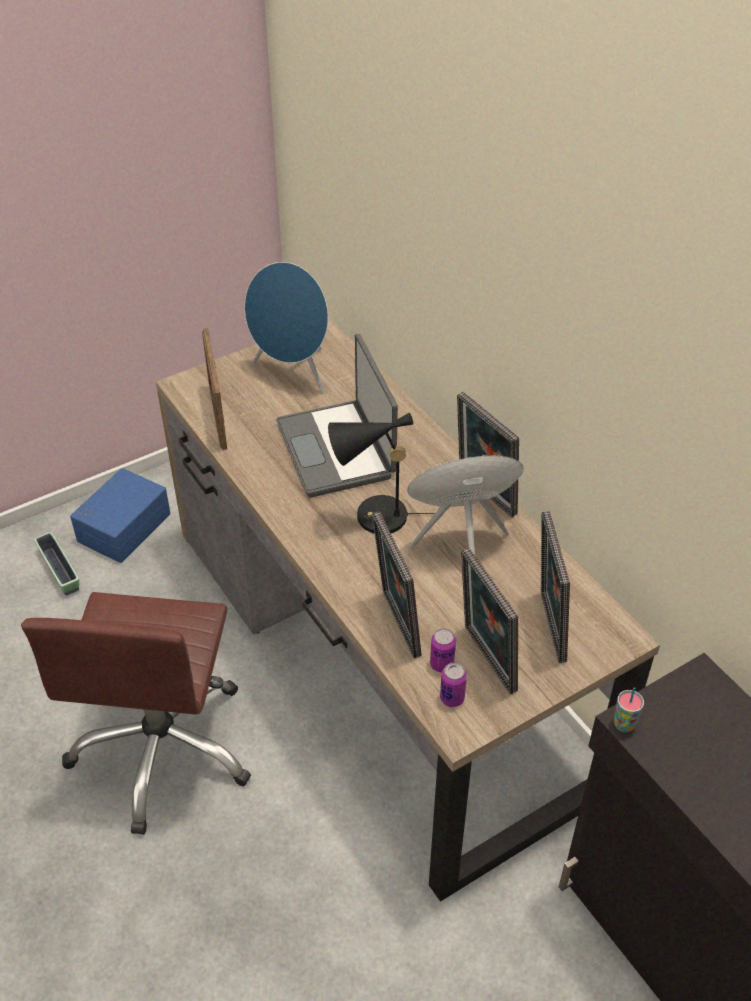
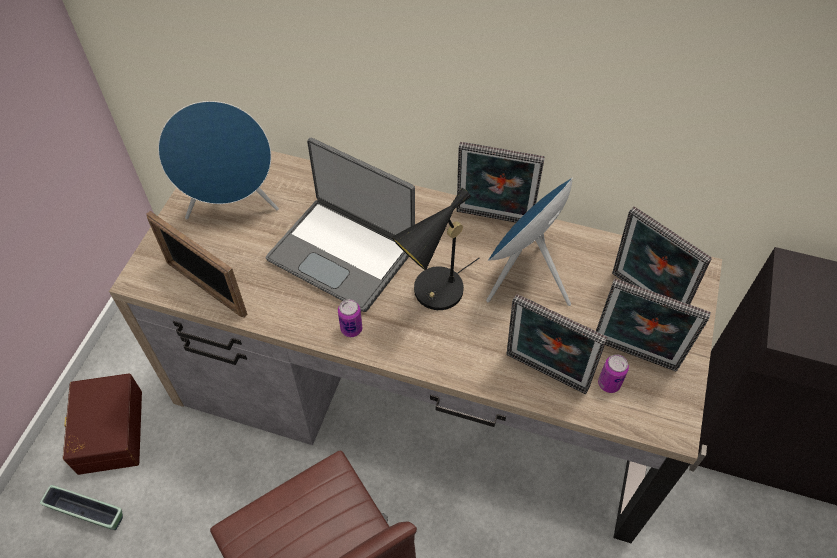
camera: 40 degrees left, 10 degrees up
(122, 526) = (108, 431): blue storage box -> brown storage box
(452, 698) = (644, 406): can -> can (351, 329)
(624, 725) = (789, 340): cup -> none

